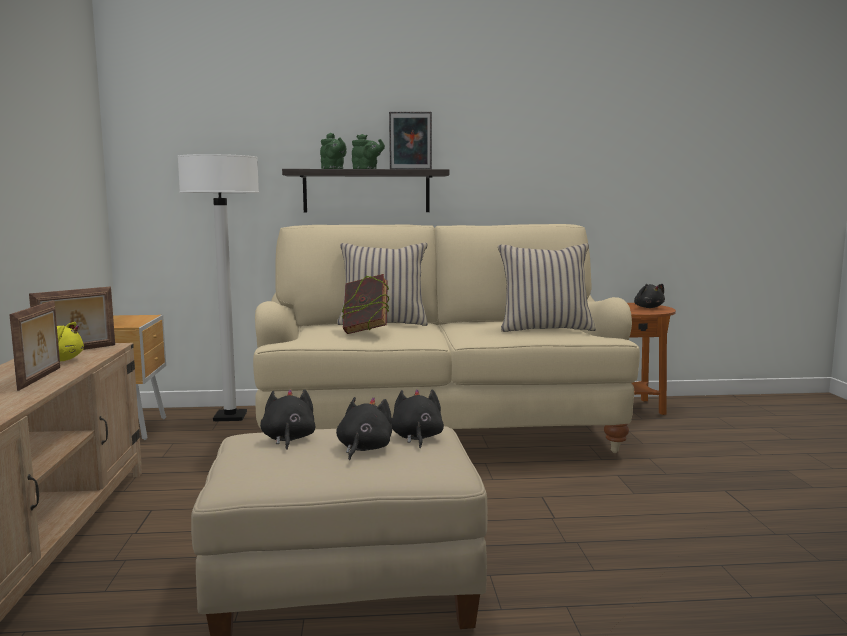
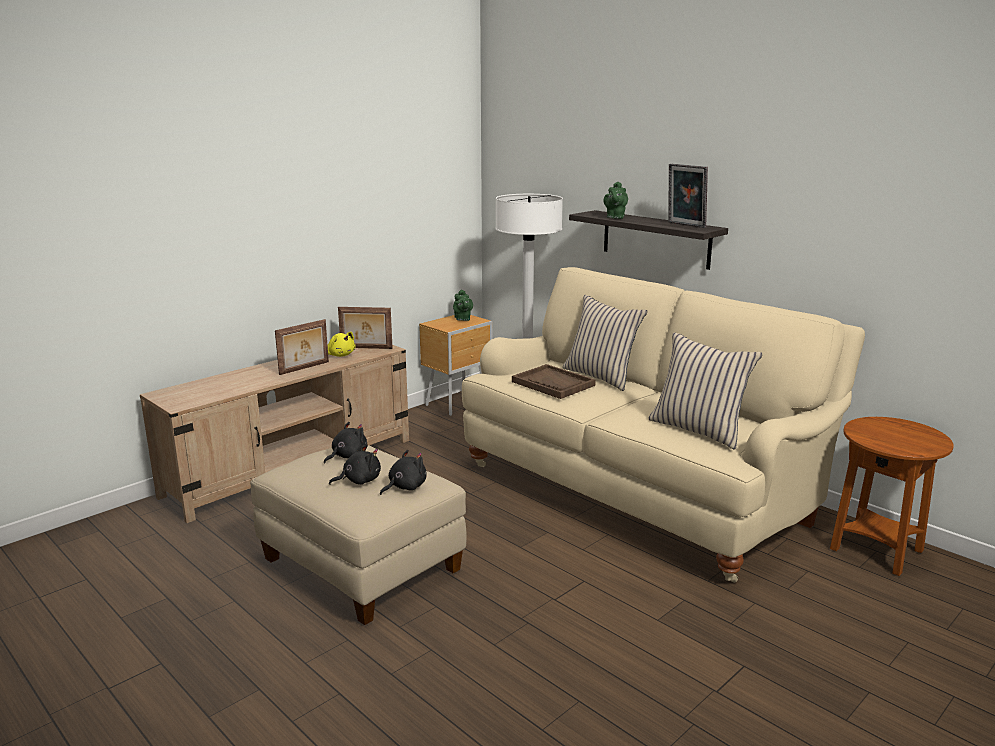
camera: 50 degrees right, 10 degrees up
(366, 169) = (648, 220): green teapot -> green teapot (462, 319)
(366, 331) = (553, 383): book -> brown tray
(648, 307) = (916, 440): black plush toy -> none

